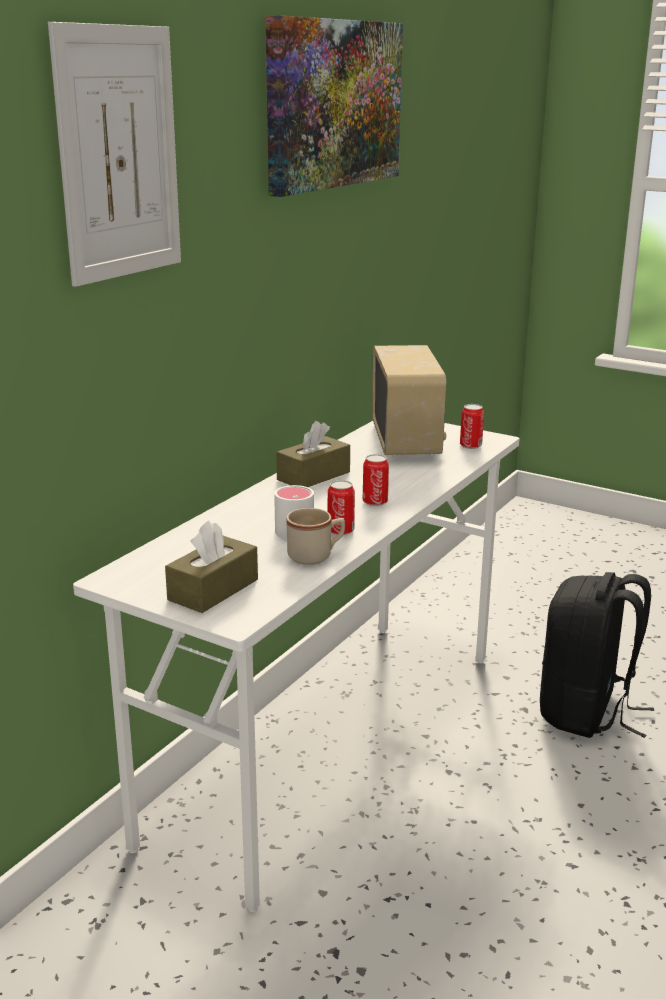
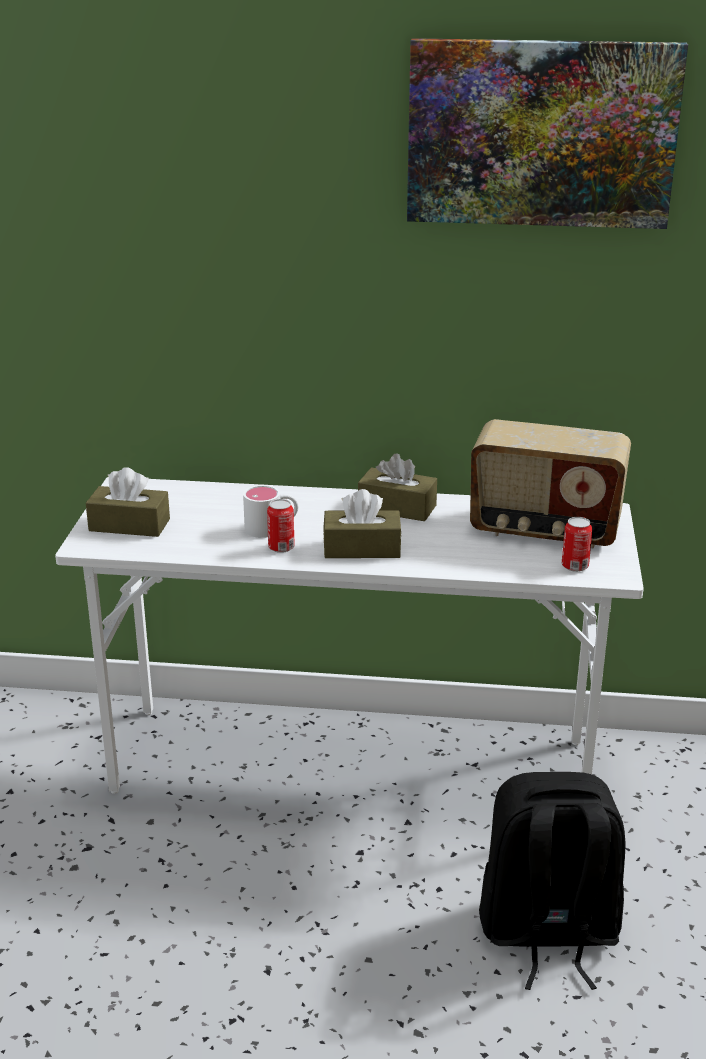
camera: 65 degrees right, 5 degrees up
(119, 154) = (191, 156): picture -> none
(316, 556) = (220, 549): beige mug -> none
(375, 502) = (362, 548): can -> brown tissue box
(406, 441) = (544, 530): radio -> radio turned 45 degrees clockwise

